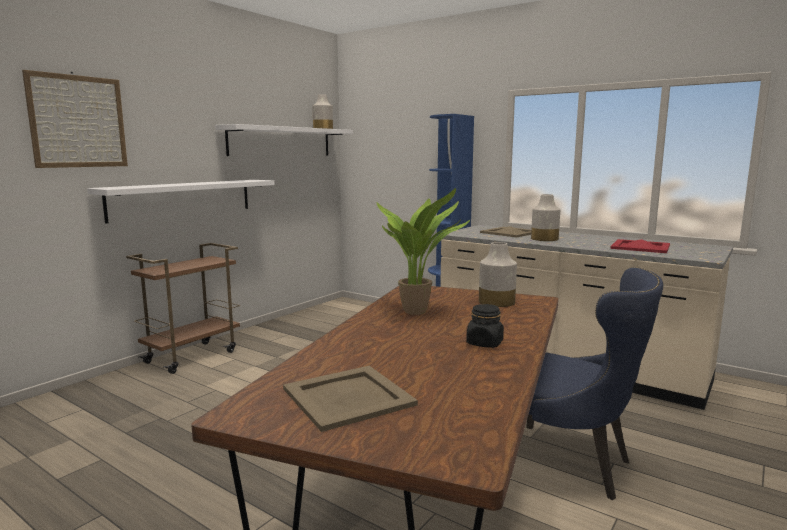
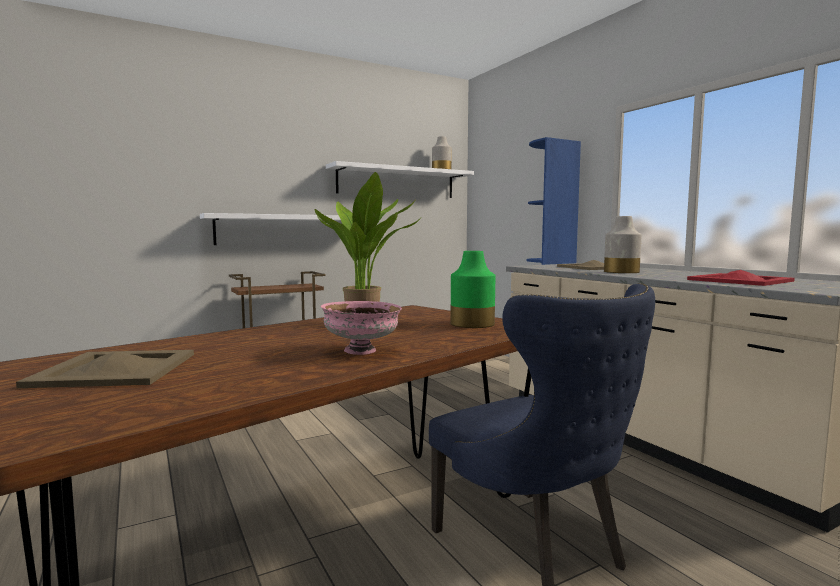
camera: 25 degrees right, 5 degrees down
(78, 120) = (195, 157): picture -> none
(484, 343) = (362, 351): black jar -> pink bowl
(497, 301) = (472, 323): beige vase -> green vase

